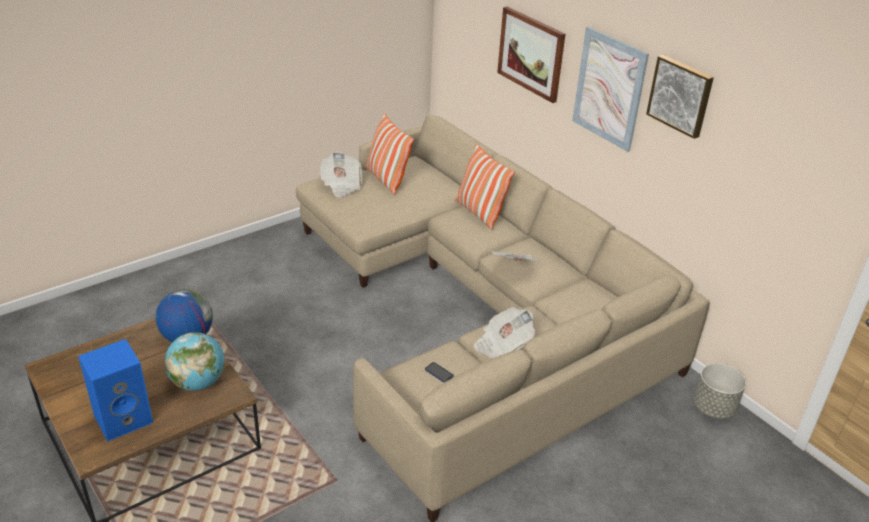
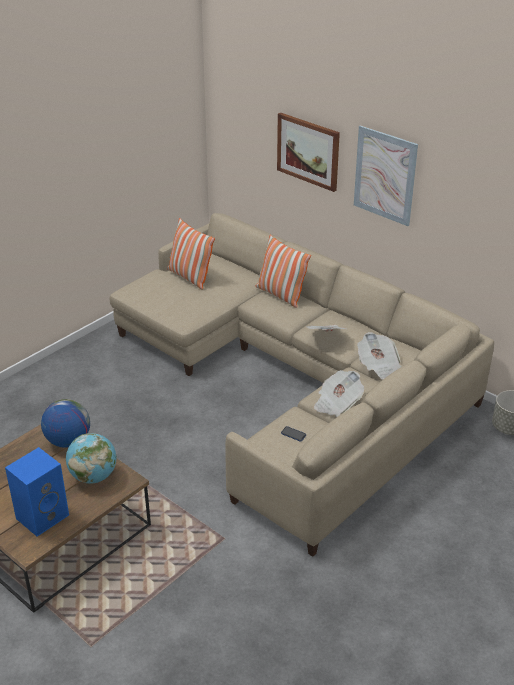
camera: 10 degrees left, 0 degrees up
(341, 185) = (151, 288): newspaper -> newspaper (378, 366)
(681, 95) = (450, 175): picture -> none

